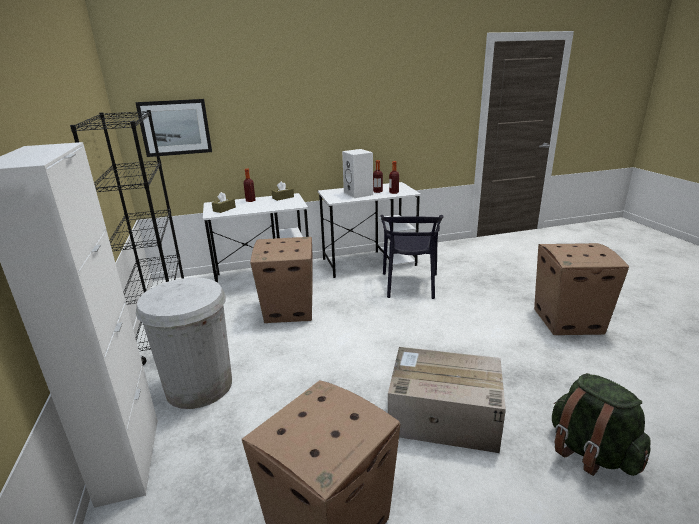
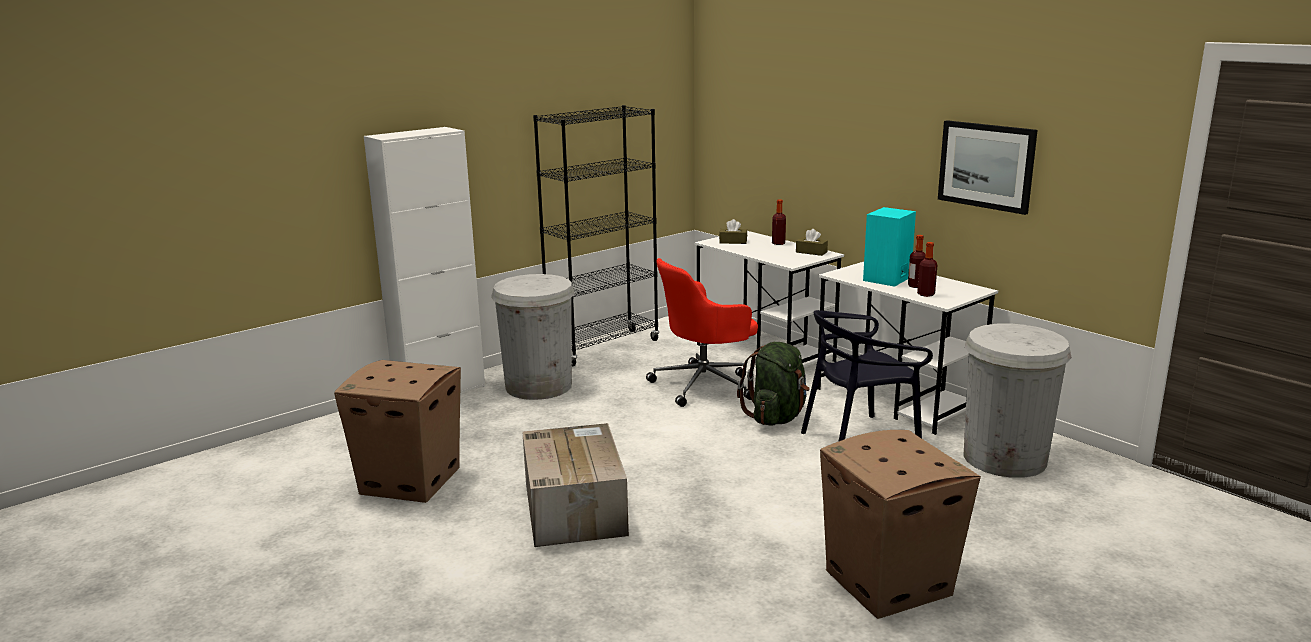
camera: 65 degrees right, 5 degrees down
(175, 127) = (738, 131): picture -> picture (986, 166)
(288, 310) = (705, 385): cardboard box -> red office chair
(359, 194) = (887, 279): white speaker -> turquoise speaker
(452, 259) = (1004, 458): none -> white trash can
(590, 452) = (568, 605): green backpack -> green backpack (776, 417)

